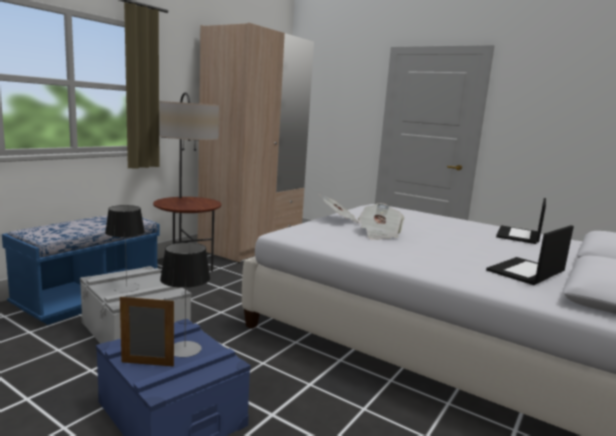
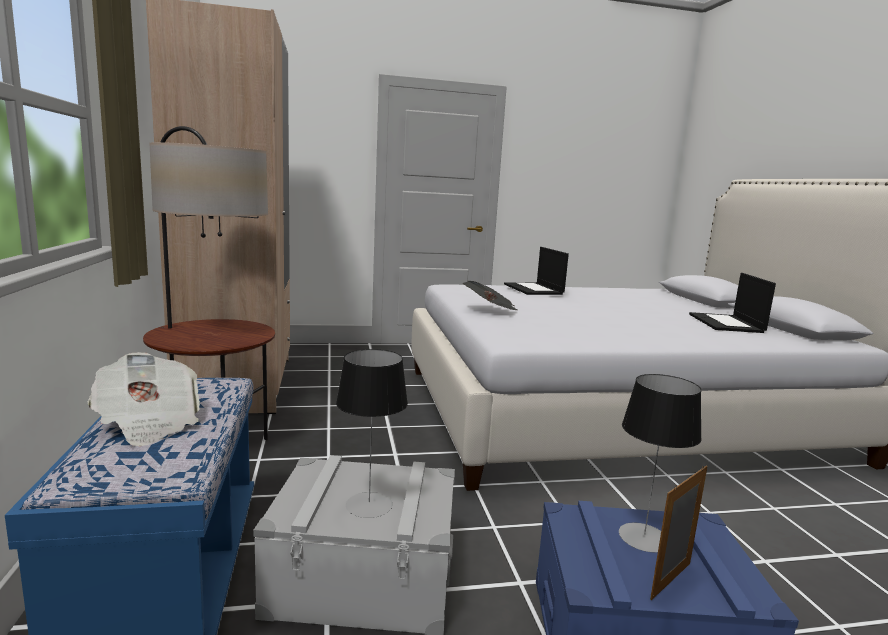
camera: 45 degrees left, 0 degrees up
(379, 234) = (564, 317): newspaper -> newspaper (148, 423)
(519, 235) = (620, 292): laptop -> laptop (534, 289)

